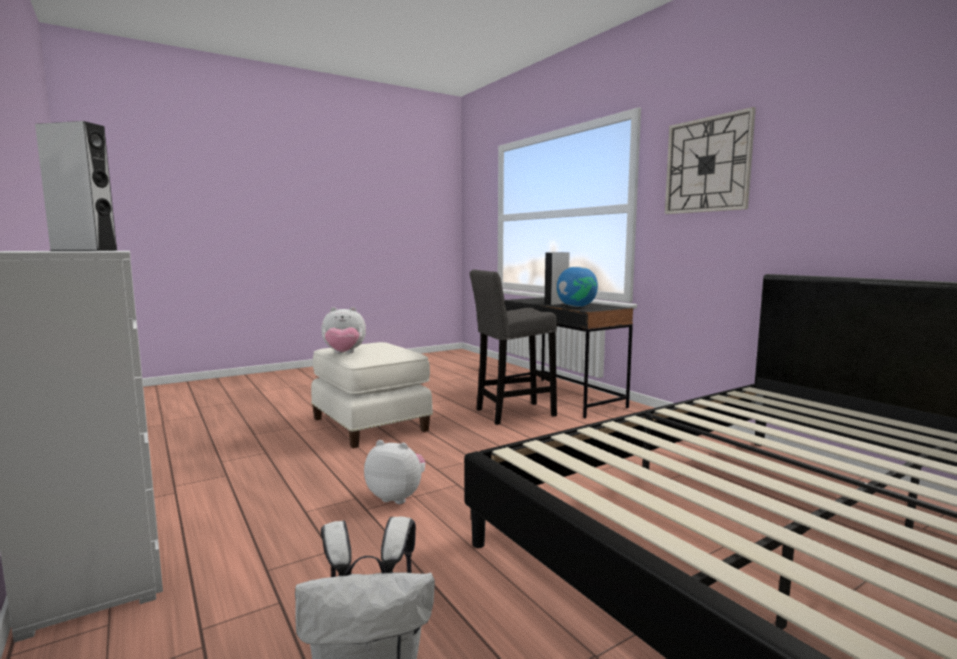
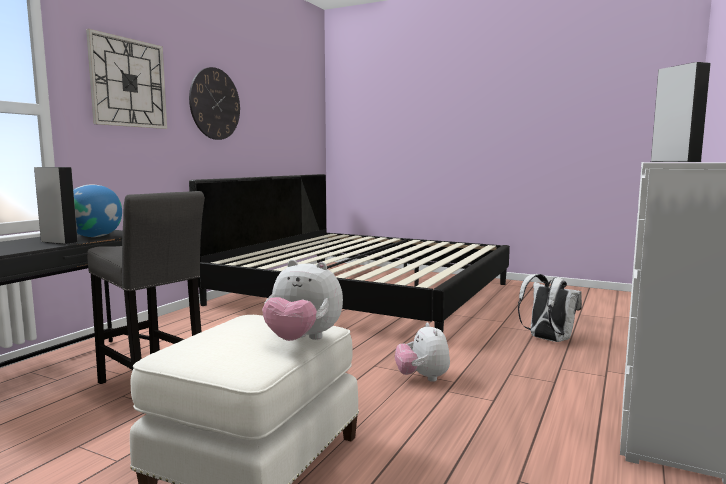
camera: 120 degrees left, 0 degrees up
(344, 354) = (302, 340): plush toy -> plush toy turned 150 degrees clockwise
(854, 157) = (215, 104): none -> wall clock

